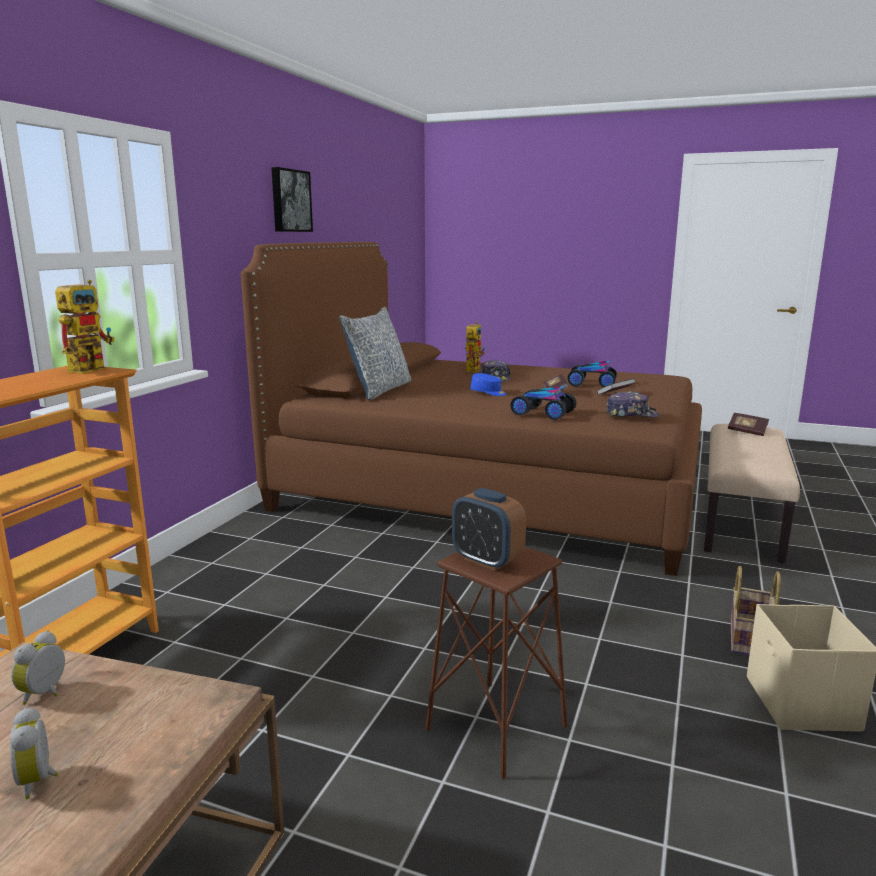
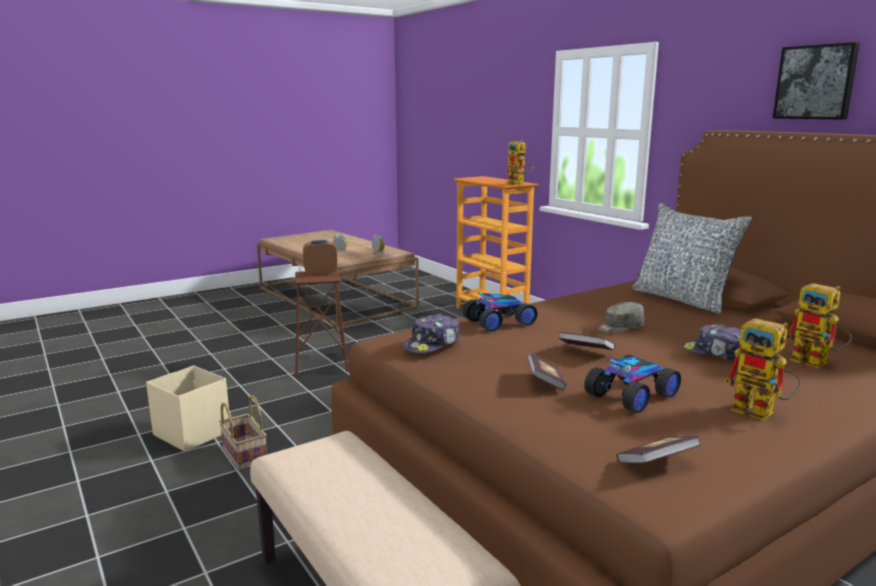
camera: 125 degrees right, 0 degrees up
(488, 393) = (620, 328): blue cap -> grey cap
(562, 372) = (762, 413): none -> toy robot
(747, 431) = (411, 541): book -> book (656, 463)

